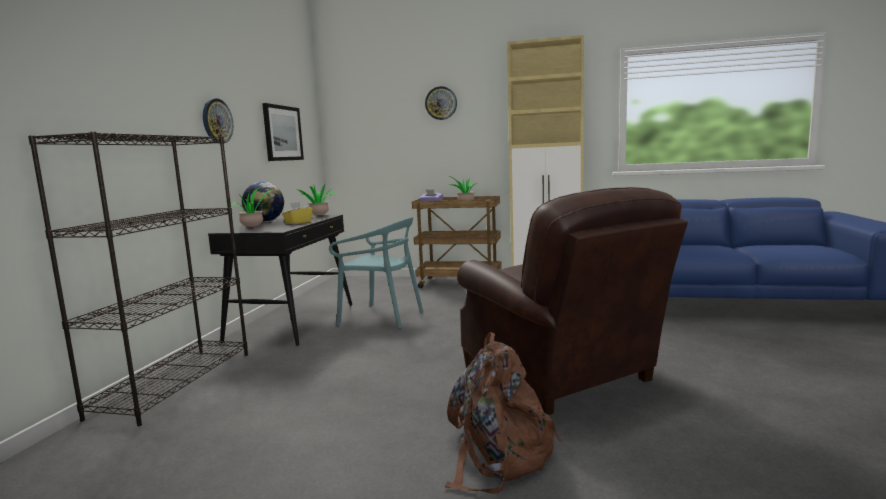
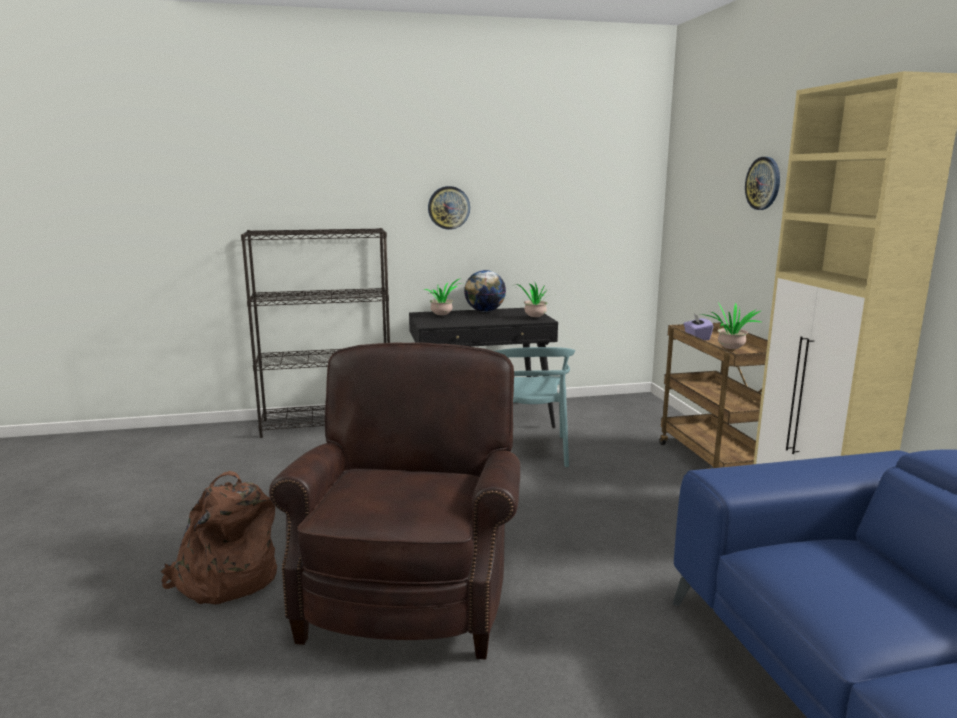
camera: 65 degrees right, 5 degrees up
(282, 133) = (566, 214): picture -> none
(298, 222) = (482, 321): yellow tissue box -> none
(562, 376) = (411, 589): brown armchair -> brown armchair turned 150 degrees clockwise

